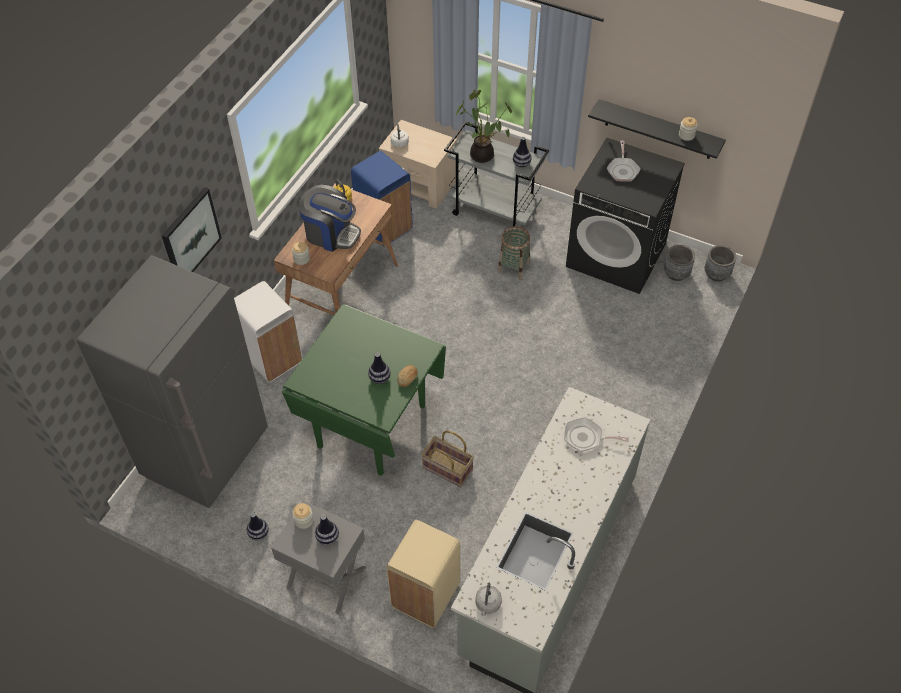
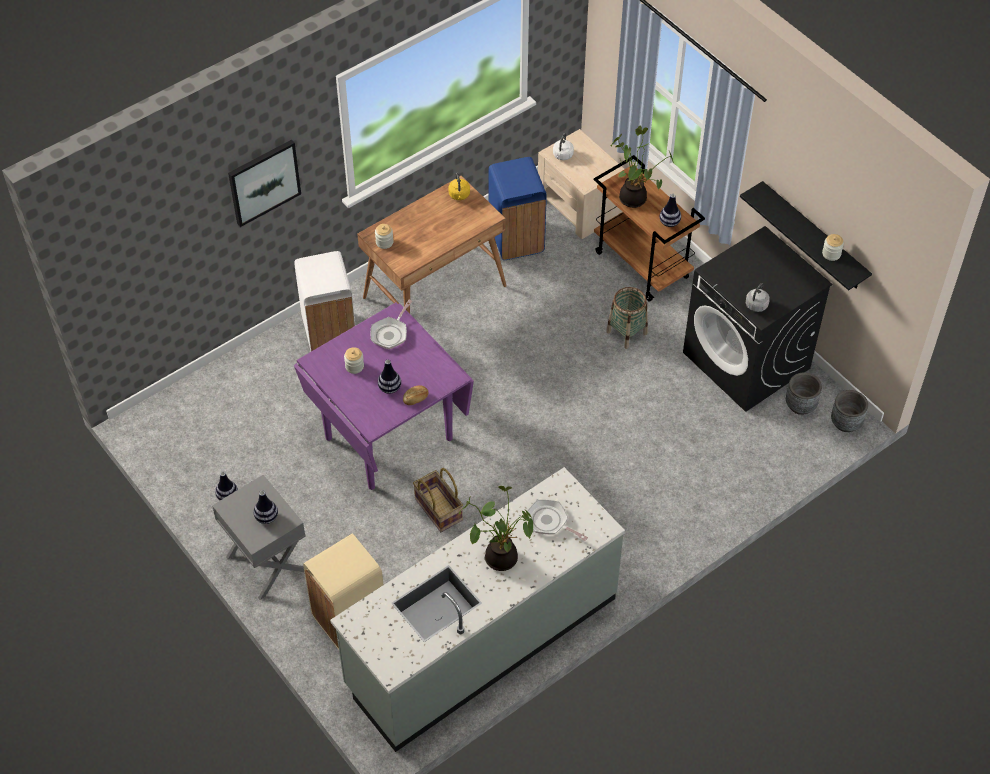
camera: 25 degrees right, 0 degrees up
(207, 455) = (219, 404): grey fridge -> none
(304, 520) = (254, 493): jar -> jar (354, 366)
(331, 234) = (427, 227): coffee machine -> none
(371, 425) = (388, 437): green dining table -> purple dining table
(488, 604) = (364, 631): grey kettle -> grey kettle (755, 306)
(495, 211) = (643, 265): grey cart -> brown cart
(563, 484) = (500, 555): none -> potted plant
(623, 170) = (759, 267): frying pan -> frying pan (390, 333)

